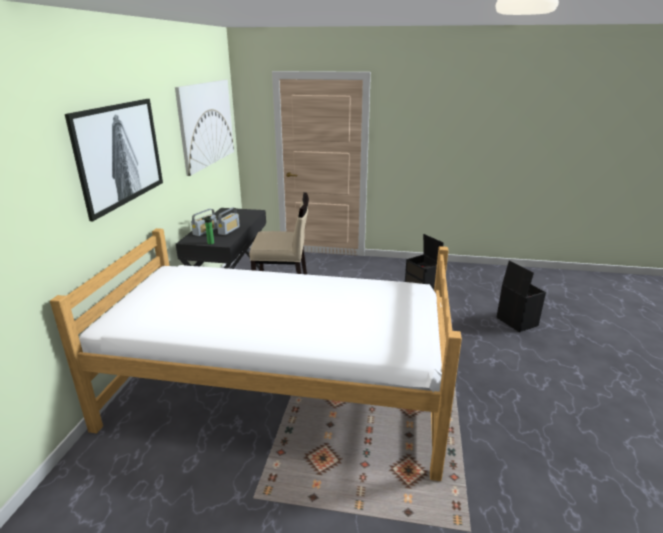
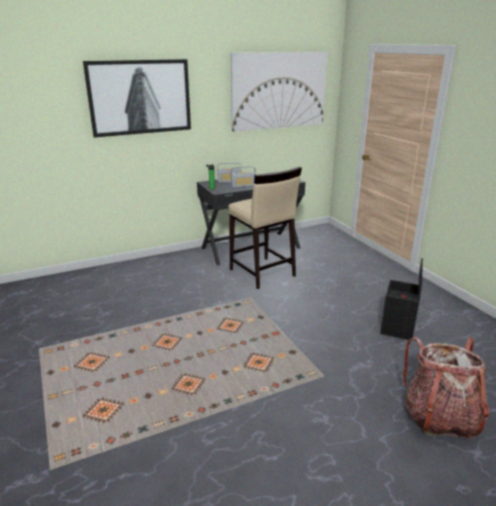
camera: 55 degrees right, 0 degrees up
(279, 391) = (152, 314): bed -> none
(516, 321) = (439, 417): black storage box -> backpack

